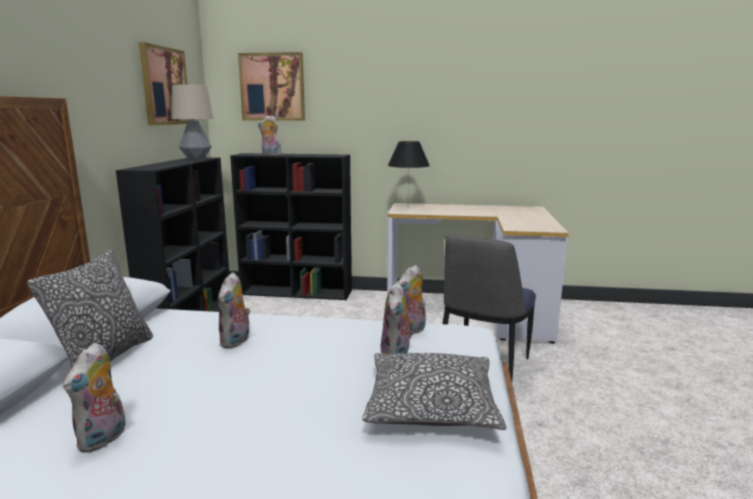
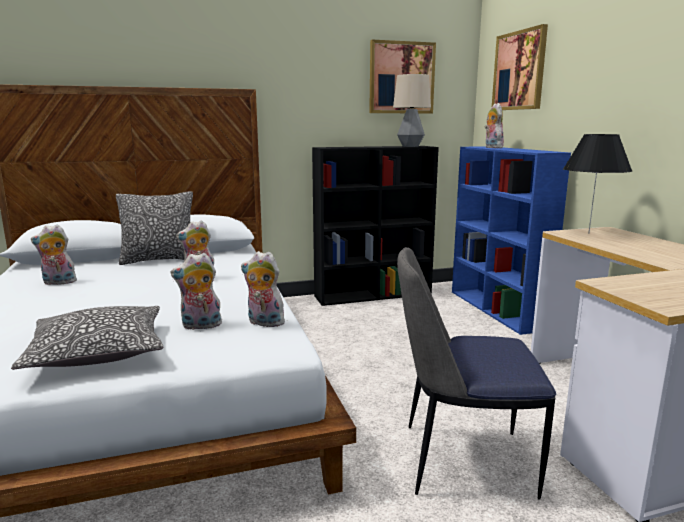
camera: 65 degrees right, 0 degrees up
(297, 292) = (497, 310): black bookcase -> blue bookcase

